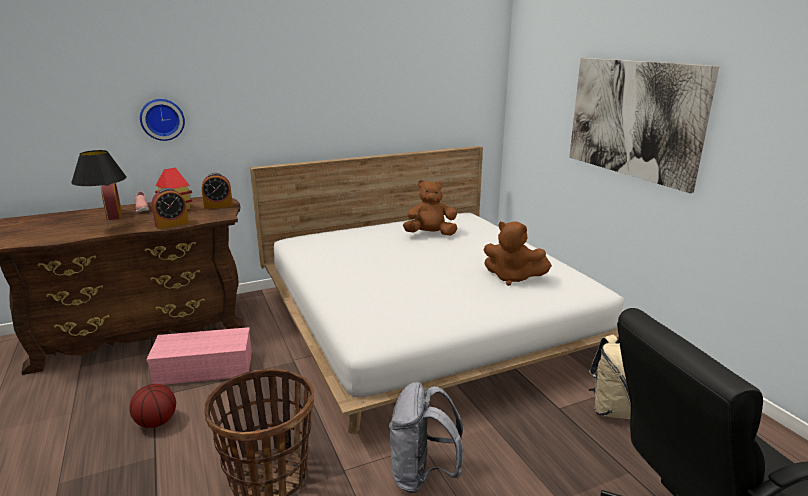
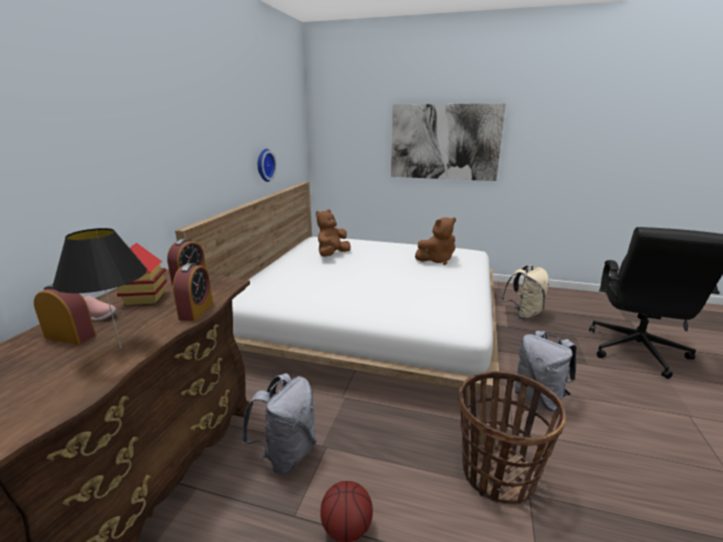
camera: 50 degrees left, 0 degrees up
(162, 119) = (72, 182): wall clock -> wall clock (264, 165)
(206, 367) = (286, 454): pink storage box -> grey backpack

